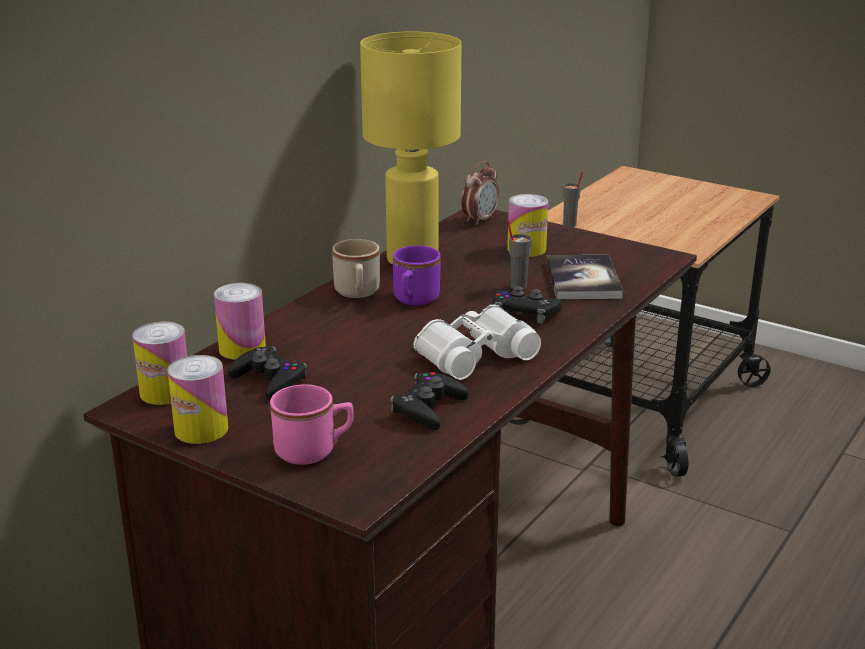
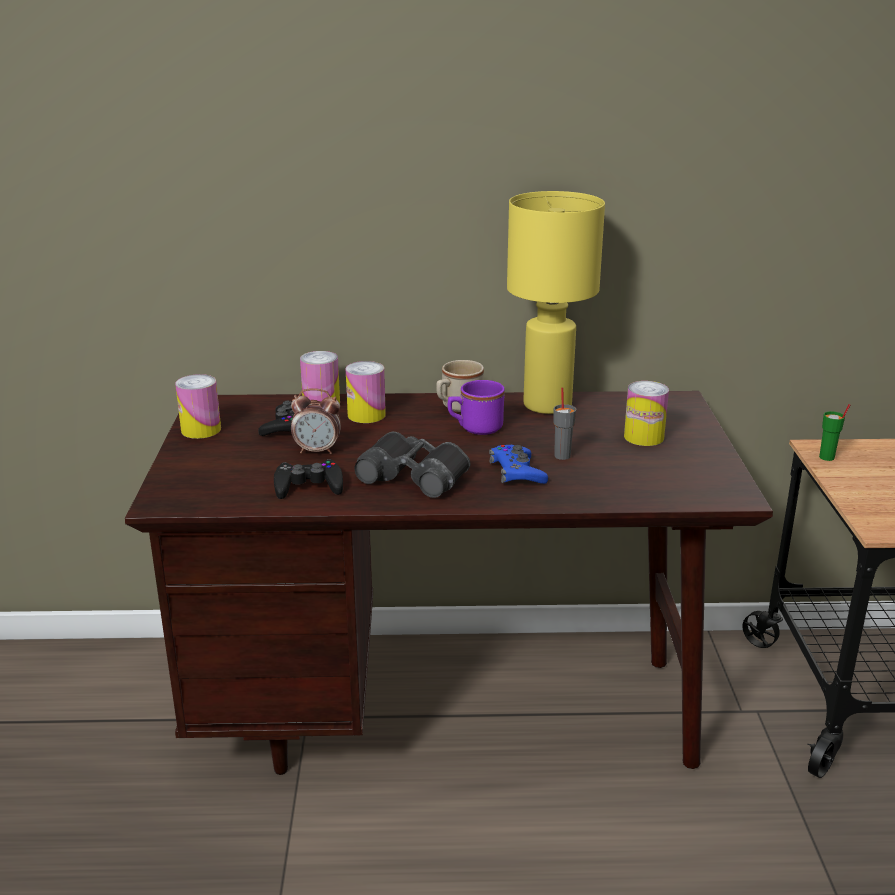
camera: 55 degrees right, 0 degrees up
(165, 392) = (236, 404): can -> can (366, 415)
(314, 451) = (208, 470): pink mug -> none
(473, 354) = (414, 475): white binoculars -> black binoculars
(480, 220) = (670, 403): alarm clock -> alarm clock (317, 451)
(525, 312) = (517, 472): black game controller -> blue game controller
(570, 225) = (827, 457): grey cup -> green cup
(583, 279) = (621, 476): book -> none

